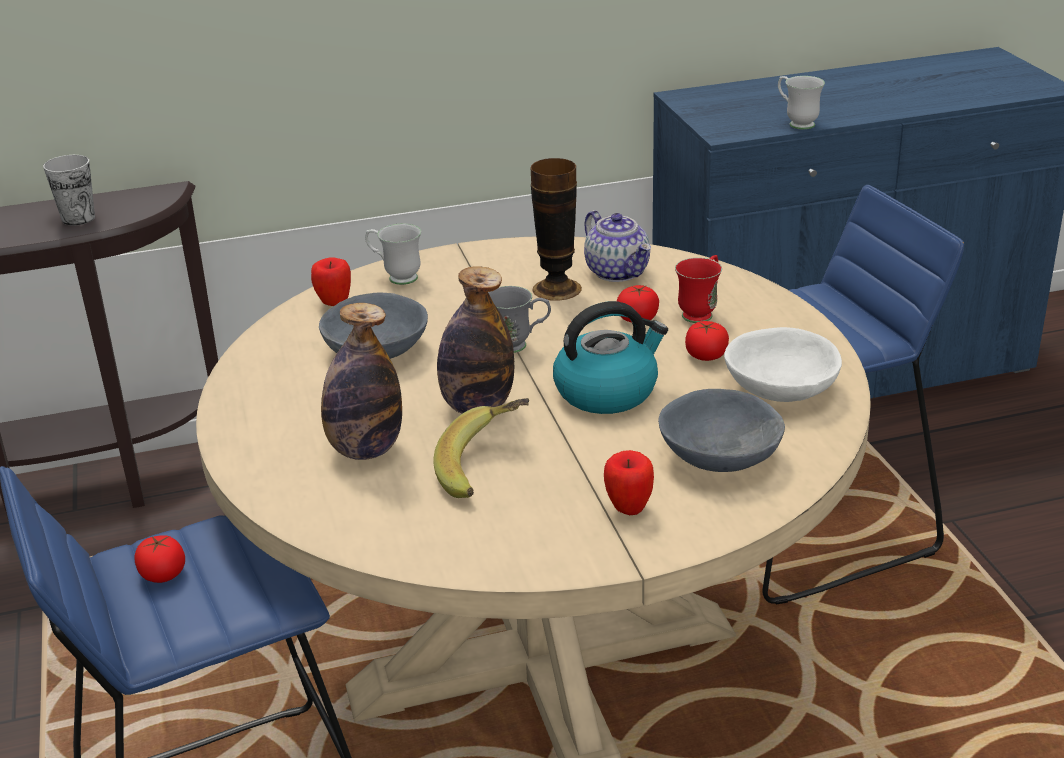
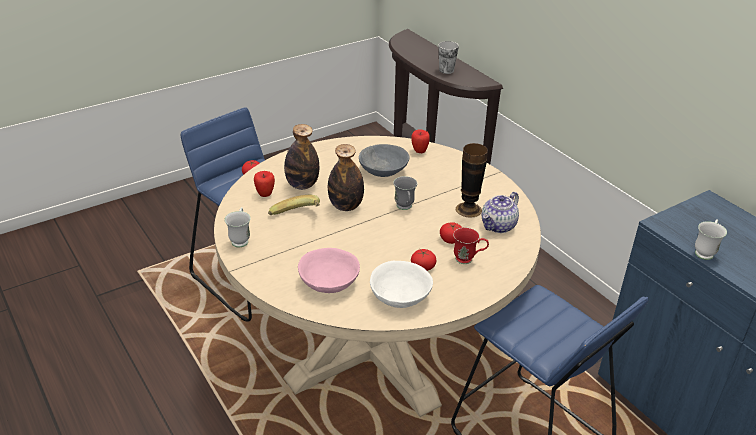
camera: 70 degrees right, 5 degrees up
(396, 277) = (453, 161): white mug -> white mug (240, 239)
(607, 391) = (374, 240): kettle -> none
(628, 508) = (278, 260): apple -> apple (265, 194)
(718, 455) = (329, 281): grey bowl -> pink bowl

